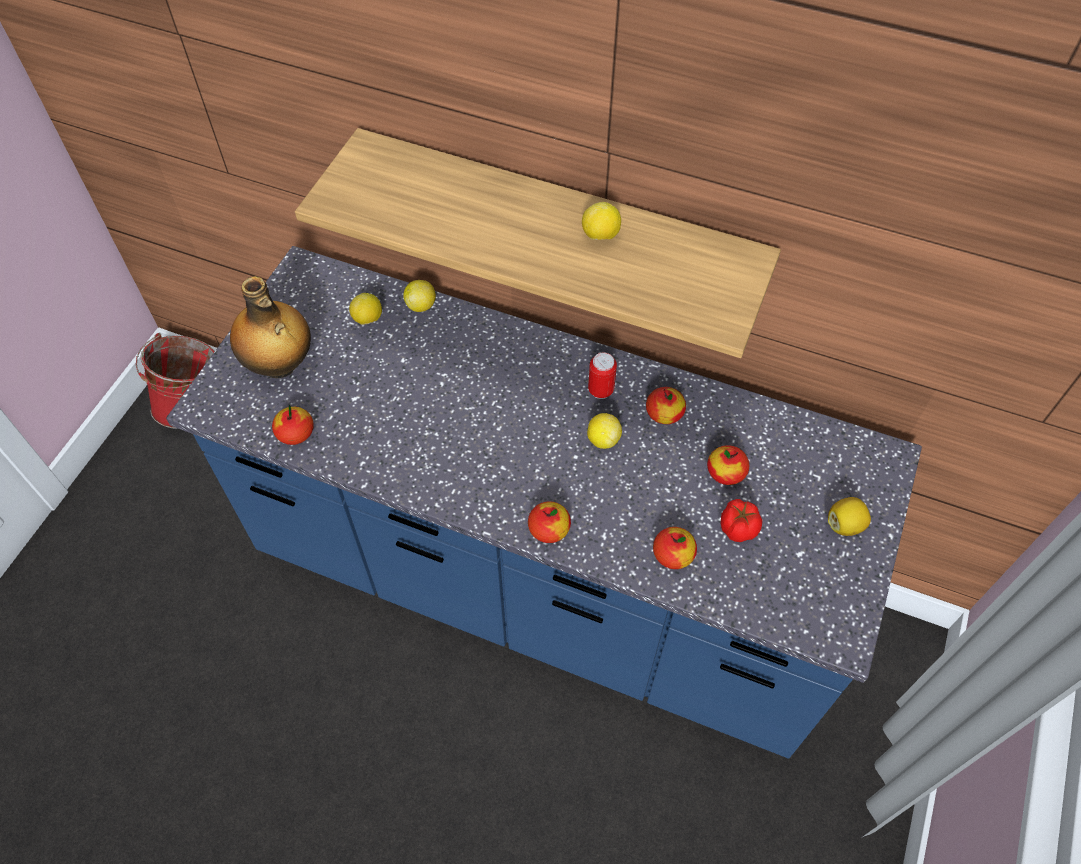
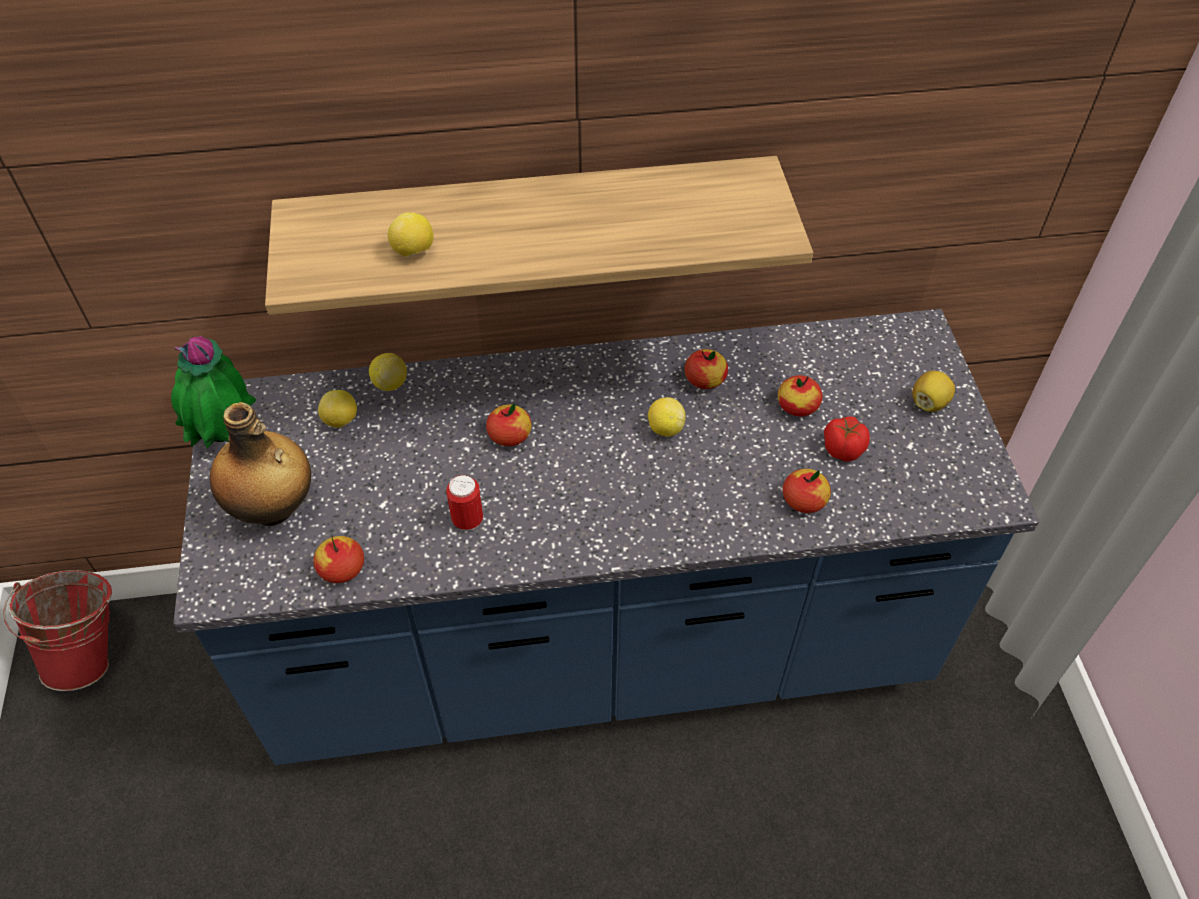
camera: 30 degrees left, 5 degrees down
(282, 297) = (227, 439): none -> potted plant
(549, 529) = (674, 534): apple -> apple (510, 435)
(600, 236) = (606, 206): lemon -> lemon (413, 252)
(600, 390) = (630, 385): can -> can (467, 520)

